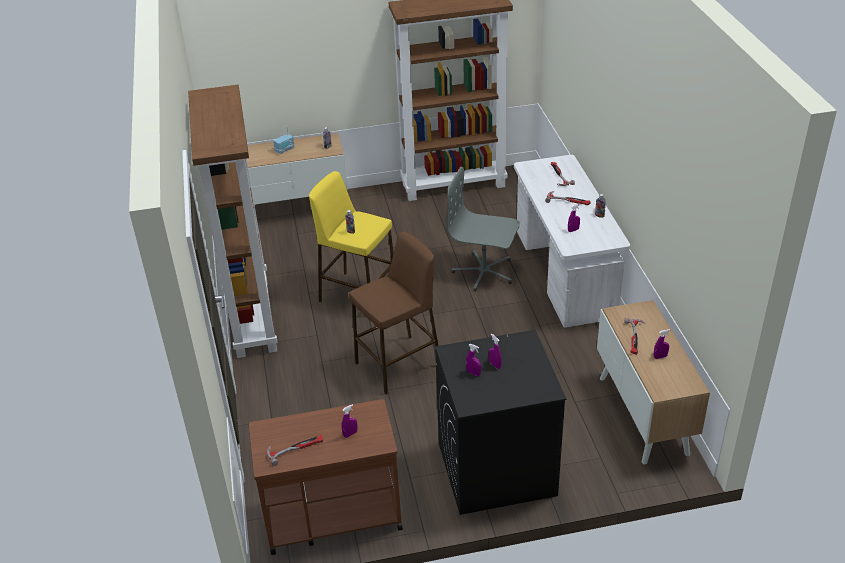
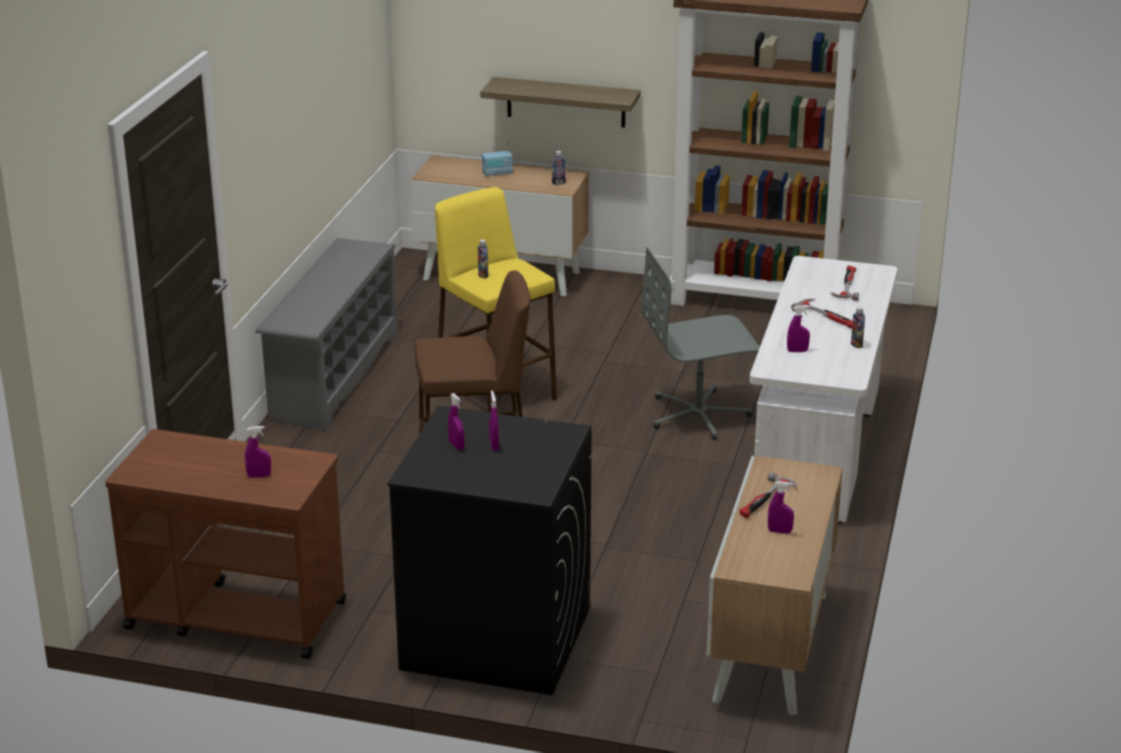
camera: 25 degrees right, 10 degrees down
(251, 316) = (333, 376): brown bookcase -> grey shoe rack
(296, 448) = (180, 470): hammer -> none
(317, 94) = (566, 102): none -> shelf
(484, 272) = (699, 415): grey office chair -> grey office chair turned 60 degrees counterclockwise

